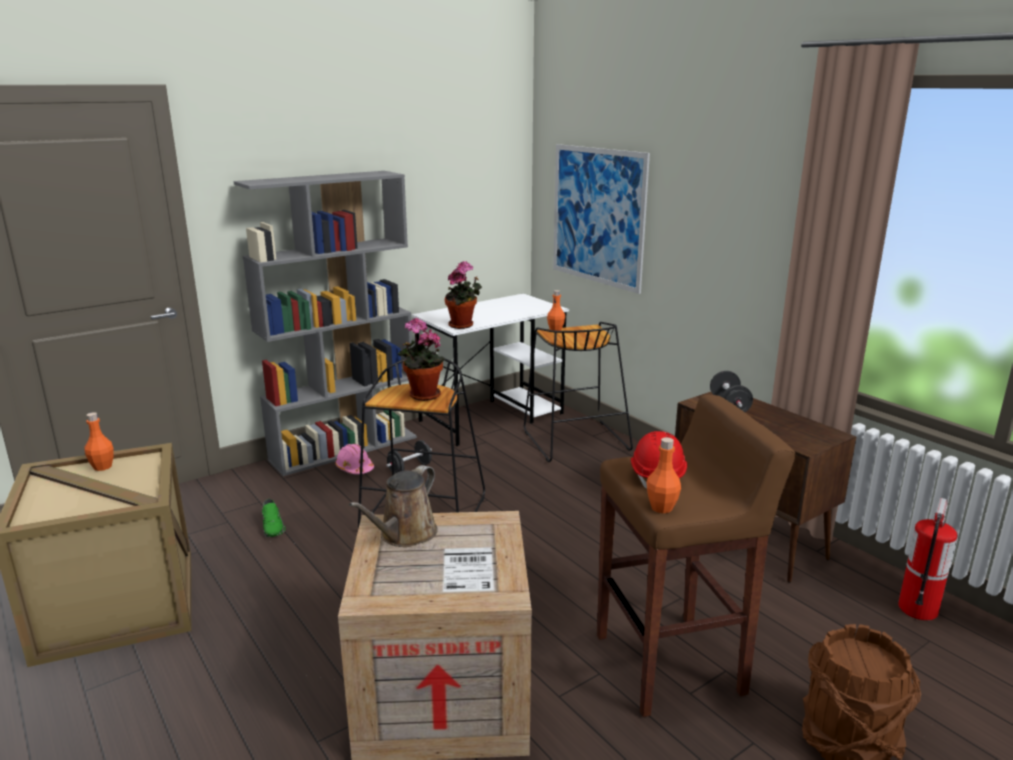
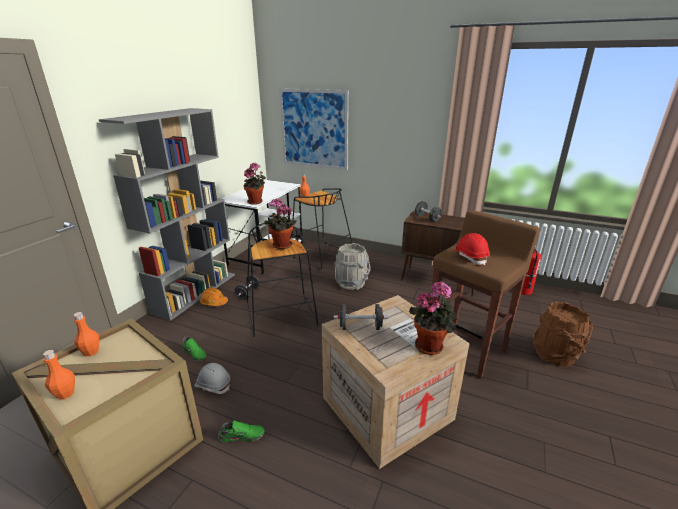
camera: 30 degrees left, 5 degrees up
(234, 645) = (242, 435): none -> green shoe
(258, 573) = (213, 385): none -> grey hard hat
(354, 468) = (213, 302): pink hard hat -> orange hard hat
(404, 535) = (360, 327): brown watering can -> black dumbbell
(468, 591) = (430, 345): none -> potted plant
(579, 497) = (351, 283): none -> grey bucket
(661, 508) = (493, 271): orange bottle -> orange bottle (65, 394)

